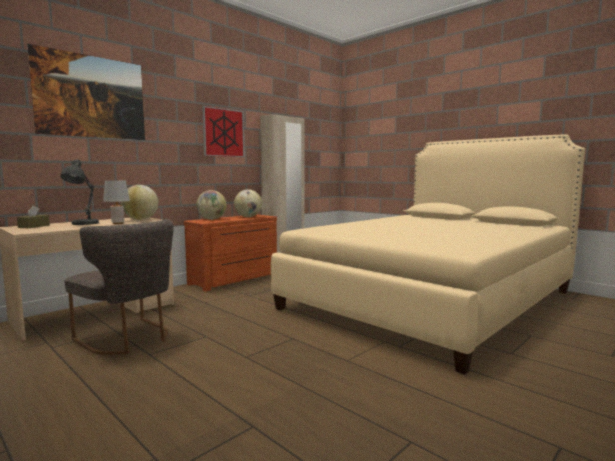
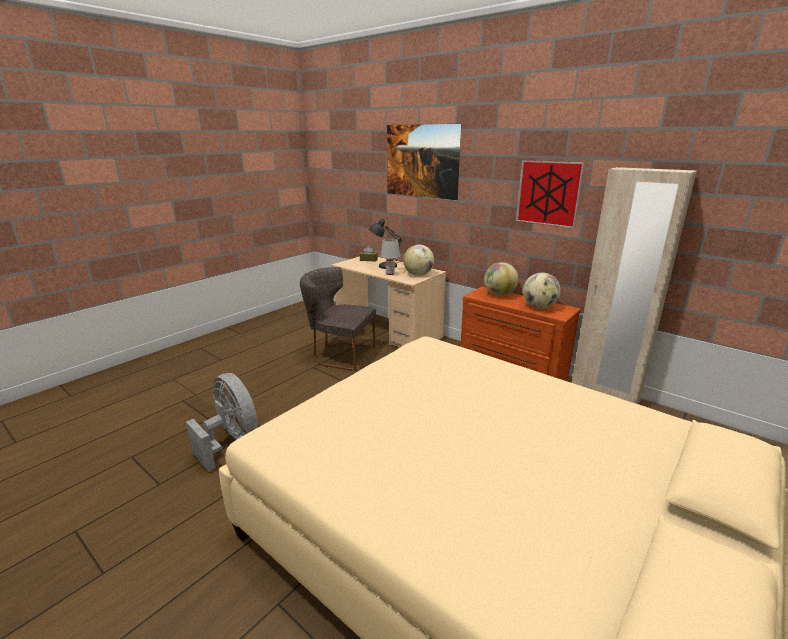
camera: 85 degrees right, 15 degrees up
(129, 338) = (340, 354): grey chair -> grey chair turned 75 degrees clockwise
(317, 396) = (232, 441): none -> grey fan

